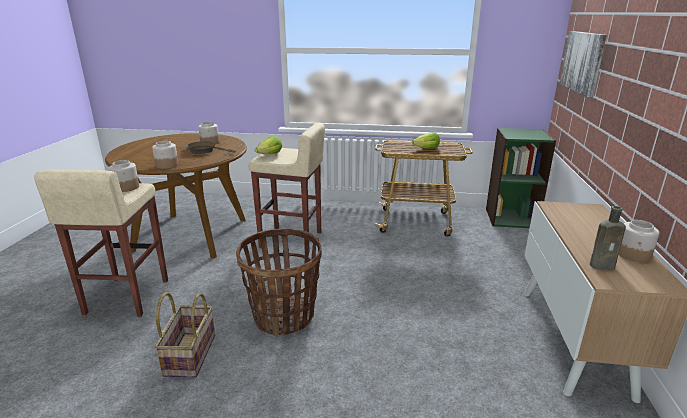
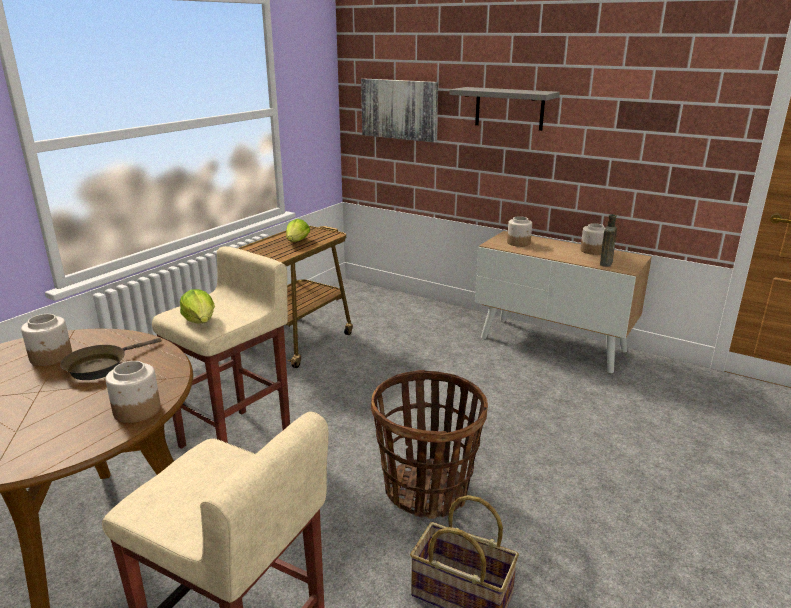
camera: 65 degrees left, 0 degrees up
(126, 187) = (204, 466): jar -> jar (519, 243)
(511, 218) = (349, 292): green bookcase -> none
(639, 67) = (509, 108): none -> grey shelf

